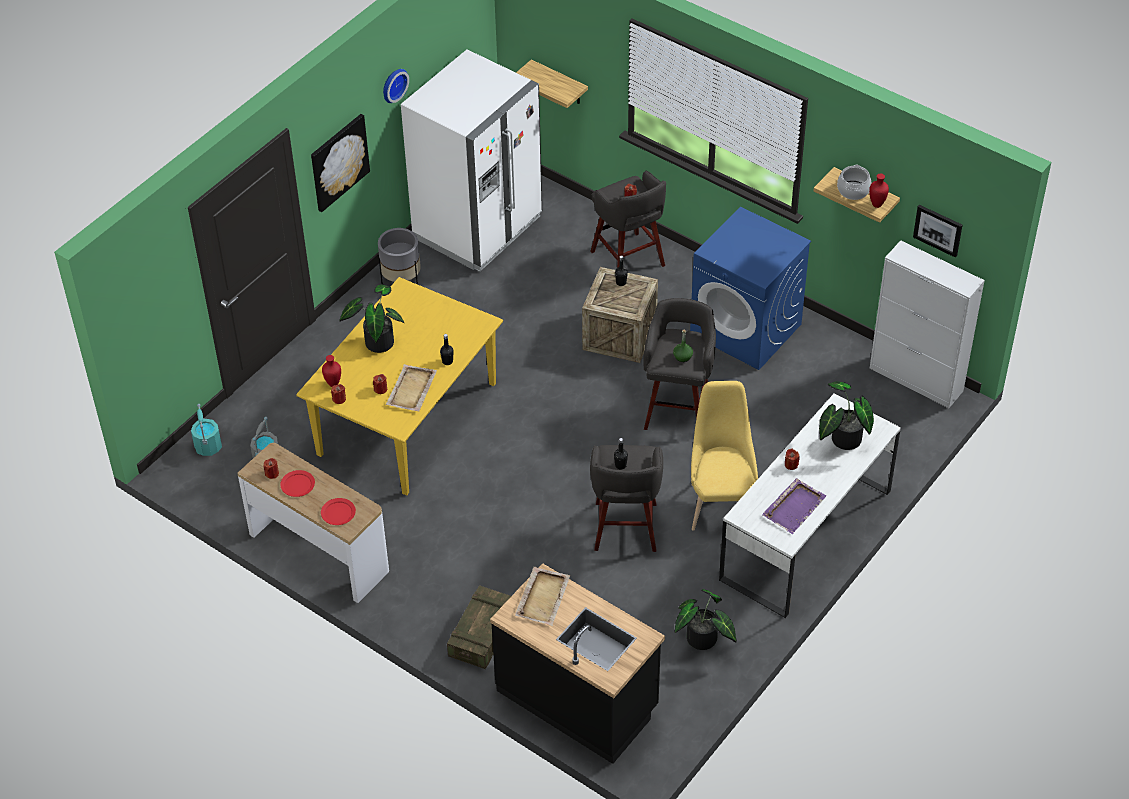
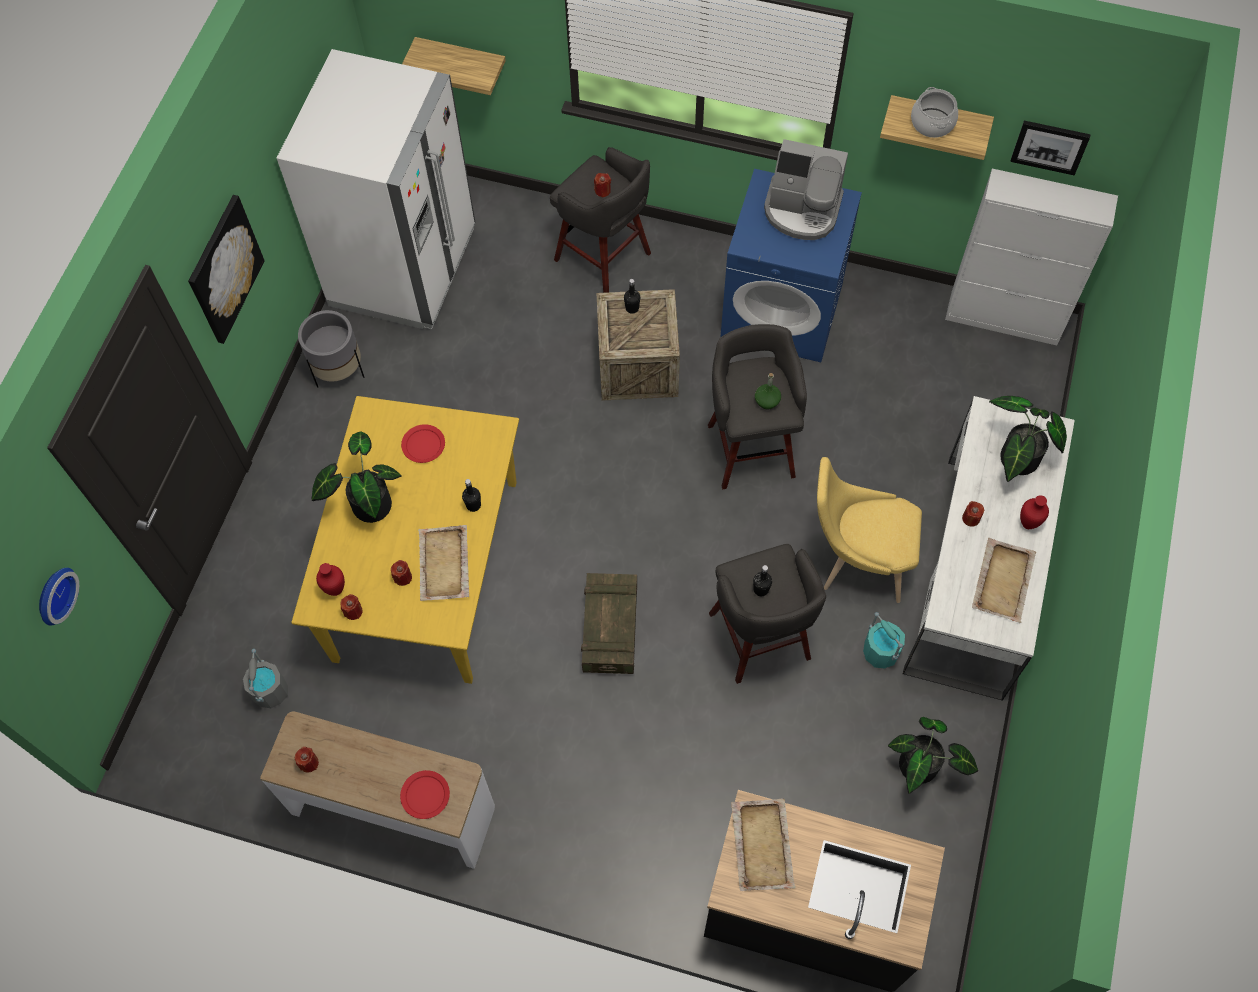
camera: 20 degrees left, 15 degrees up
(208, 446) = (183, 697): turquoise bucket -> turquoise bucket (880, 651)
(297, 485) = (351, 769): red plate -> red plate (423, 445)
(393, 84) = (260, 136): wall clock -> wall clock (53, 595)
(482, 635) = (651, 859): crate -> crate (610, 630)
(721, 501) = (856, 561): yellow chair -> yellow chair turned 60 degrees counterclockwise
(761, 241) = (802, 210): none -> coffee machine
(794, 507) = (1003, 580): purple tray -> beige tray
(877, 204) = (972, 135): red vase -> red vase (1028, 523)

